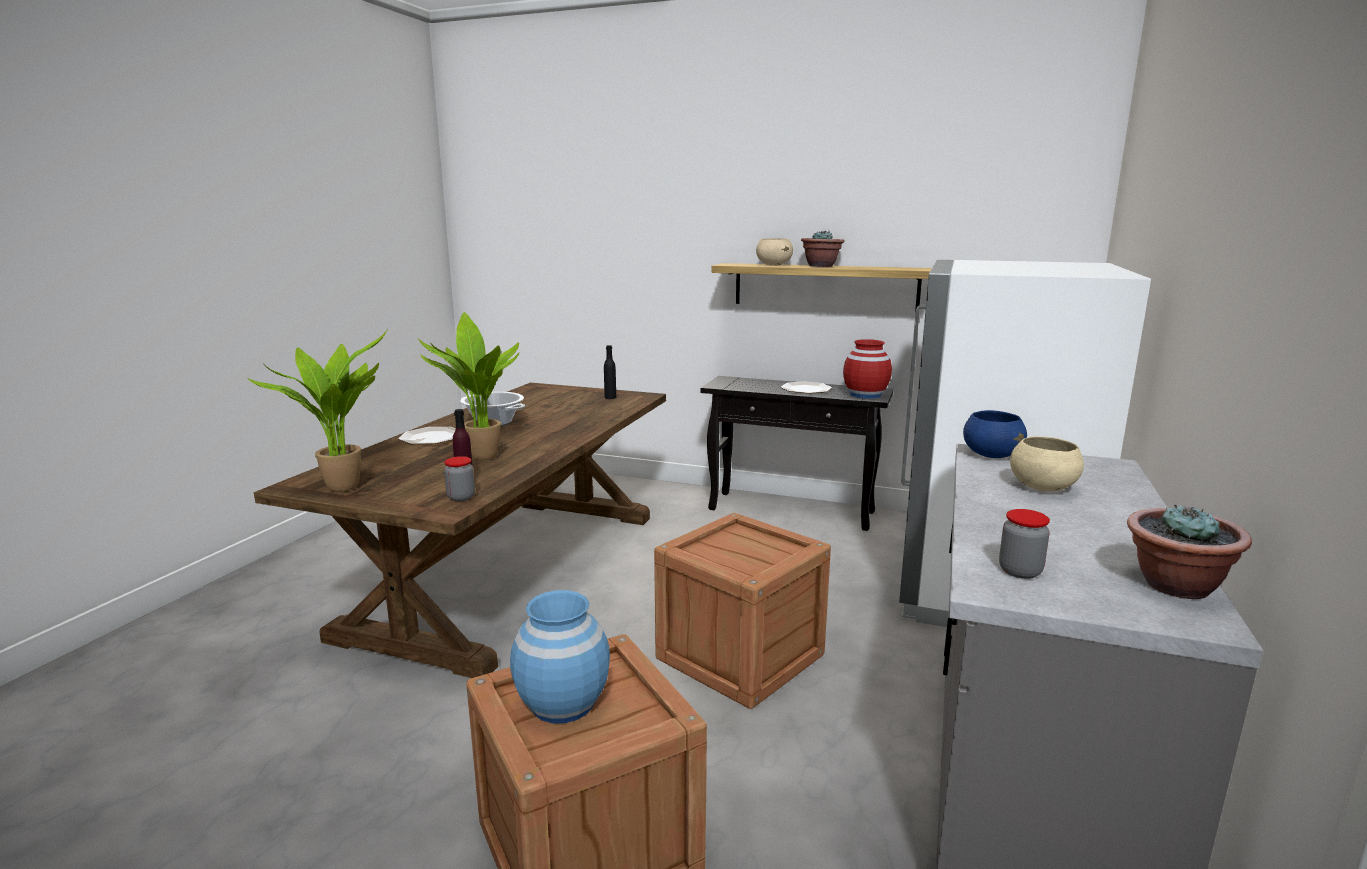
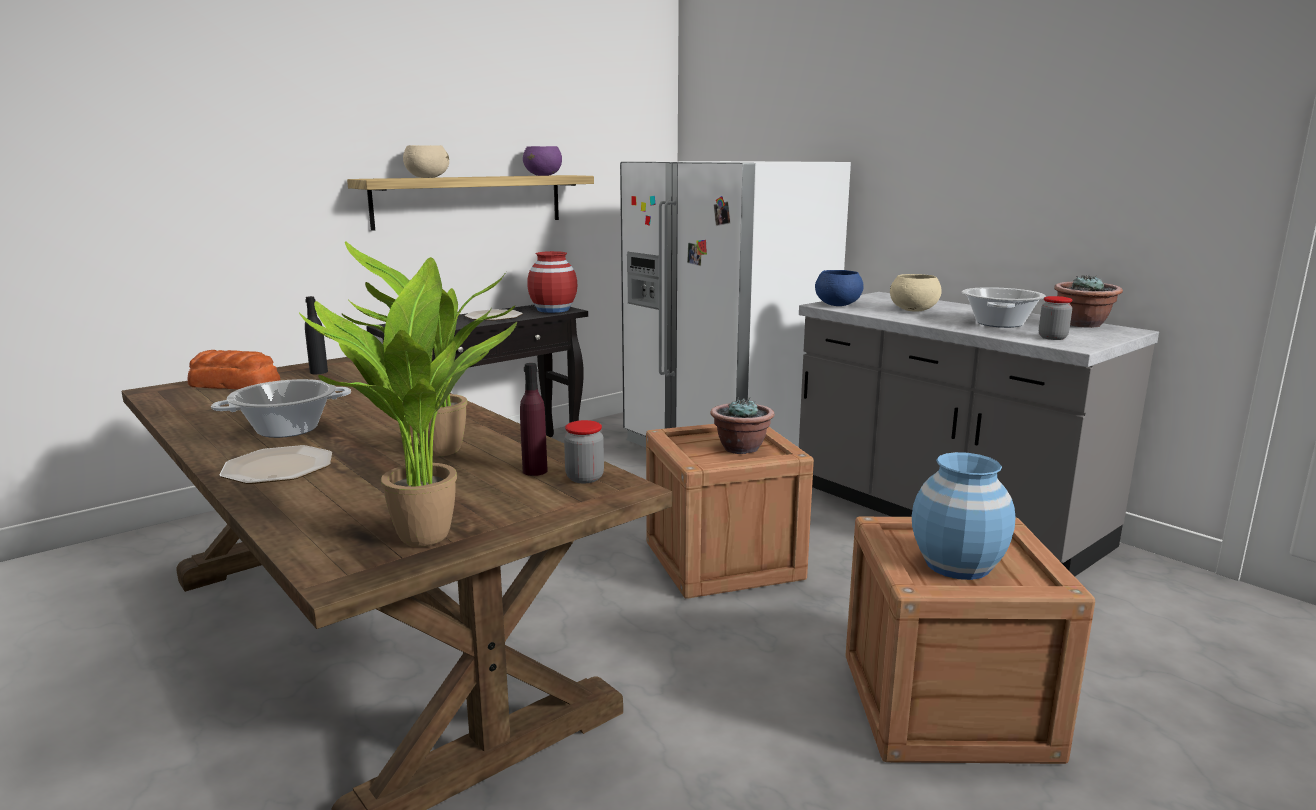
camera: 60 degrees left, 0 degrees up
(563, 393) = (235, 384): none -> bread
(821, 266) = (477, 176): potted plant -> potted plant (740, 448)
(892, 268) = (543, 175): none -> purple bowl
(1054, 535) = (999, 323): none -> cooking pot

